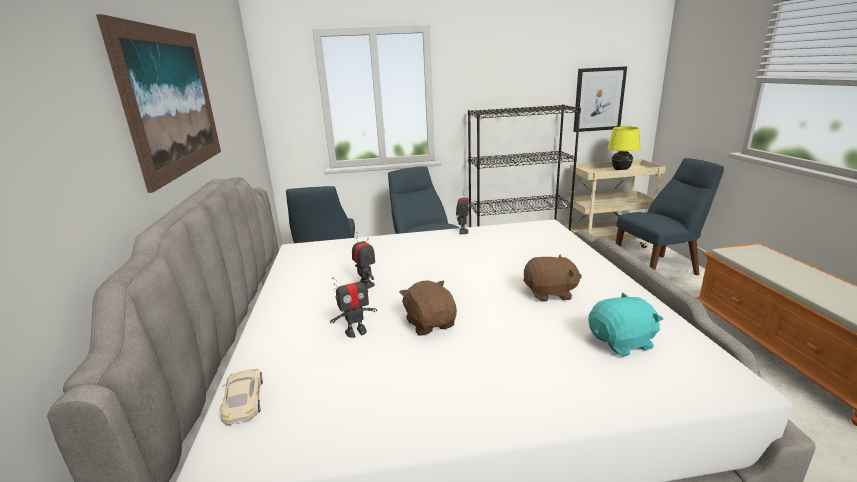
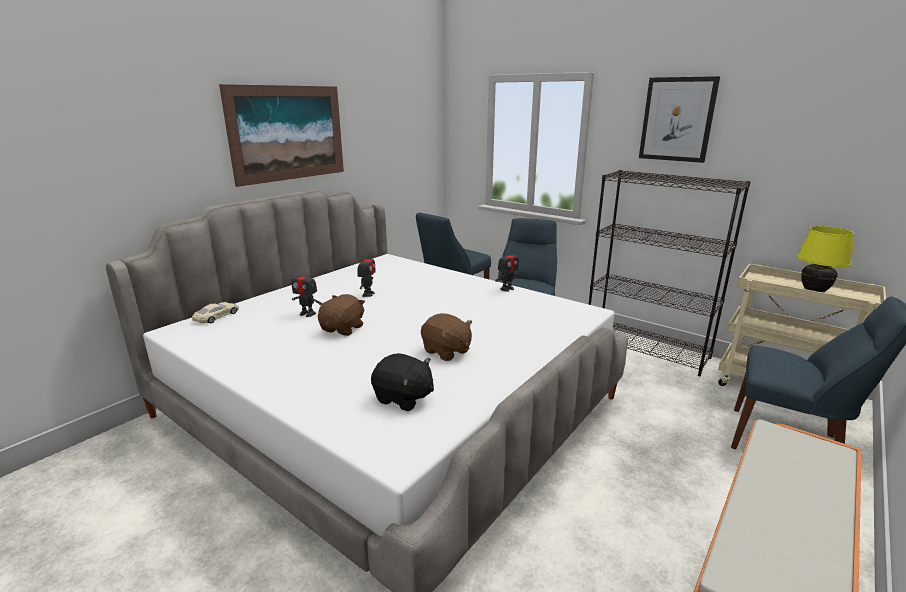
camera: 45 degrees right, 0 degrees up
(599, 99) = (815, 182): picture -> picture (677, 119)
(622, 342) = (403, 398): turquoise plush toy -> black plush toy

